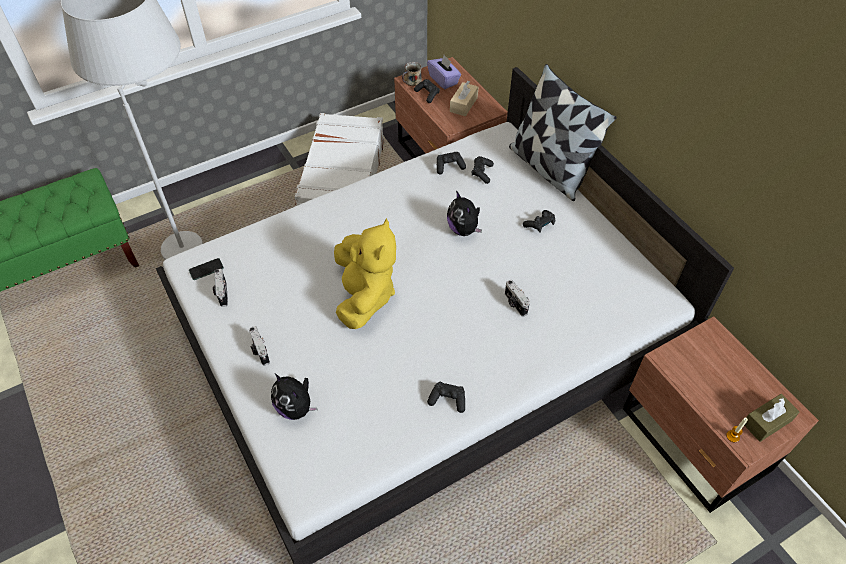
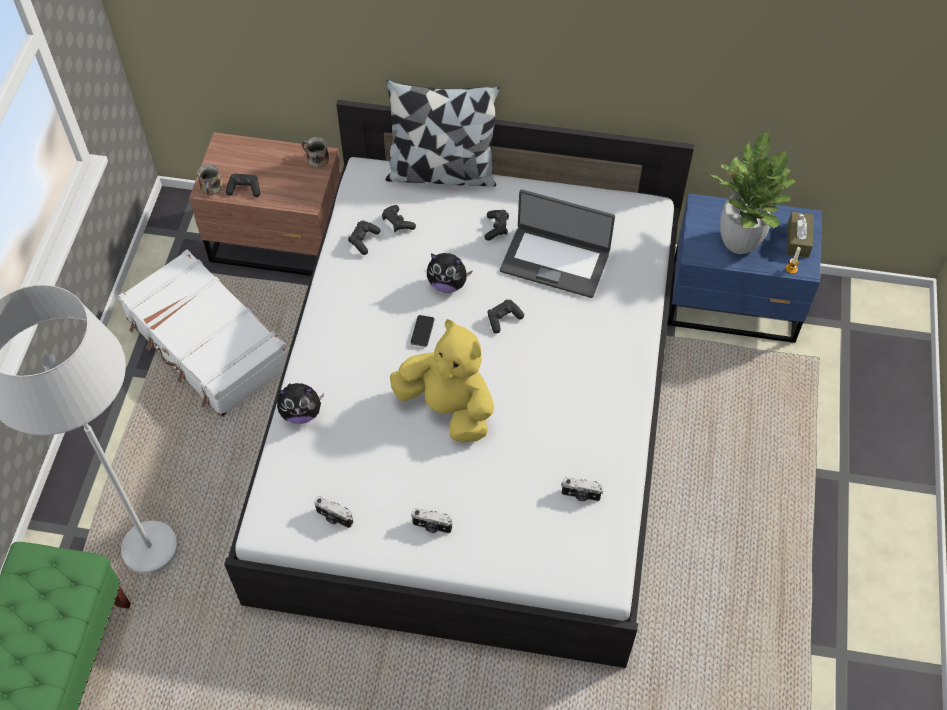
camera: 50 degrees left, 5 degrees up
(206, 269) = (290, 514): phone -> phone (422, 331)
(296, 407) = (517, 535): plush toy -> plush toy (301, 413)
(443, 80) = (239, 162): purple tissue box -> none
(448, 400) = (607, 421): black game controller -> black game controller (503, 319)
(463, 104) = (290, 172): beige tissue box -> none
(488, 108) = (316, 158): none -> mug
(514, 304) = (559, 308): camera -> camera (580, 495)
(551, 274) = (555, 261): none -> laptop
(694, 442) = (735, 303): brown nightstand -> blue nightstand
(712, 380) = (739, 241): none -> potted plant

